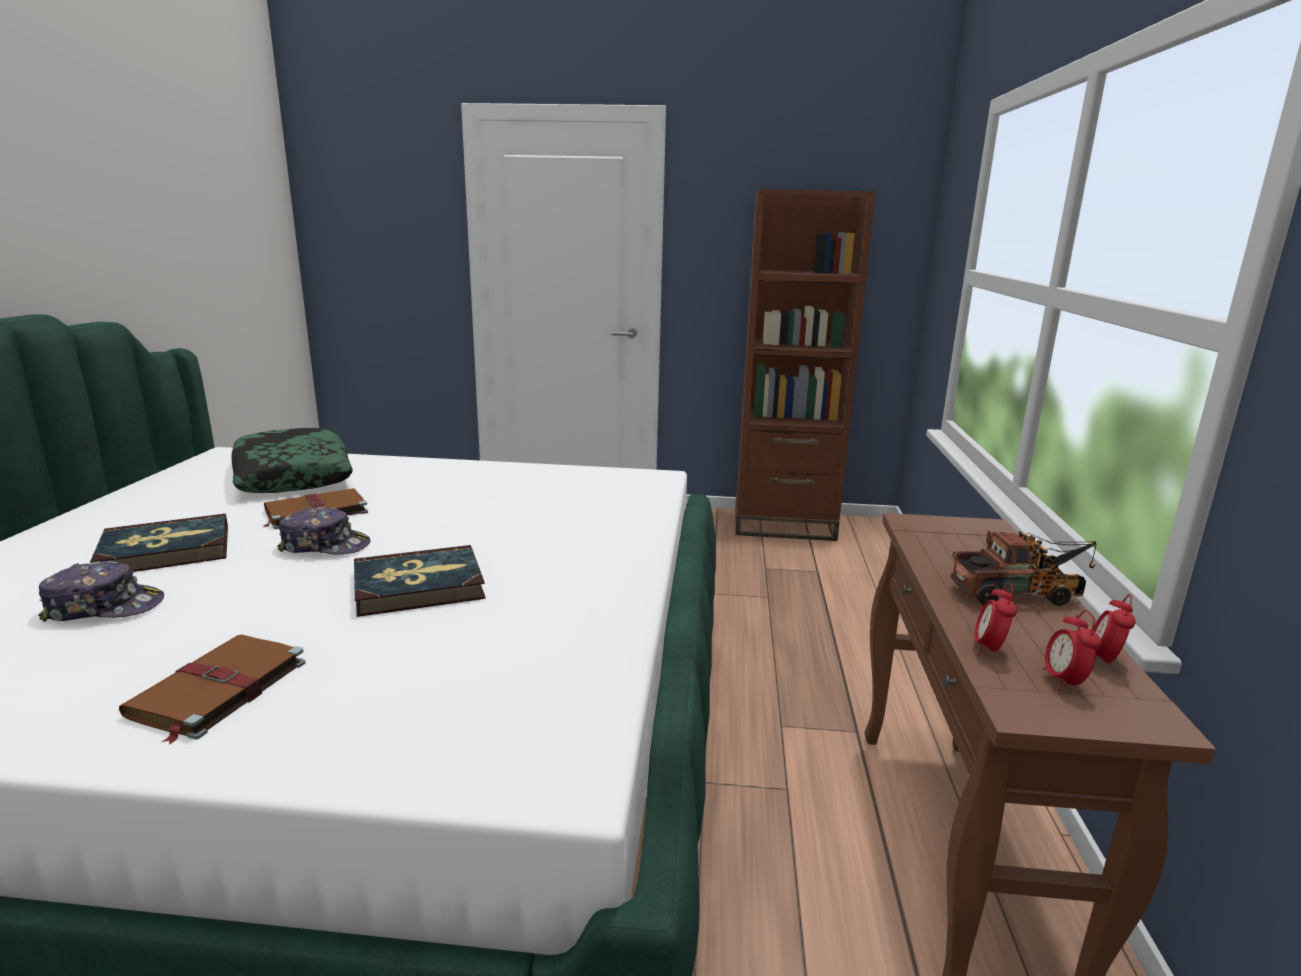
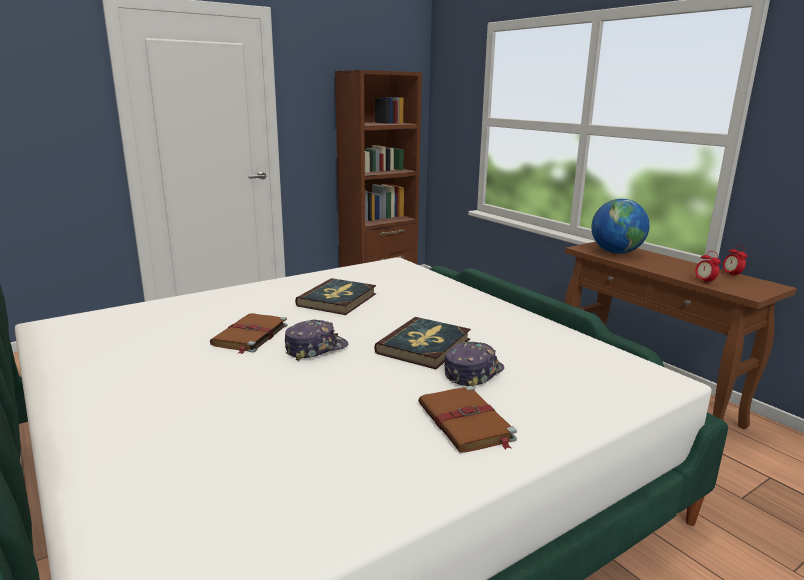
camera: 40 degrees left, 0 degrees up
(104, 607) = (278, 427): cap -> cap (473, 373)
(166, 550) = (213, 388): book -> book (337, 300)
(292, 475) = (160, 322): pillow -> none
(955, 545) = (616, 252): none -> globe
(1021, 594) = (670, 263): toy truck -> none
(1063, 682) = (739, 284): alarm clock -> none

